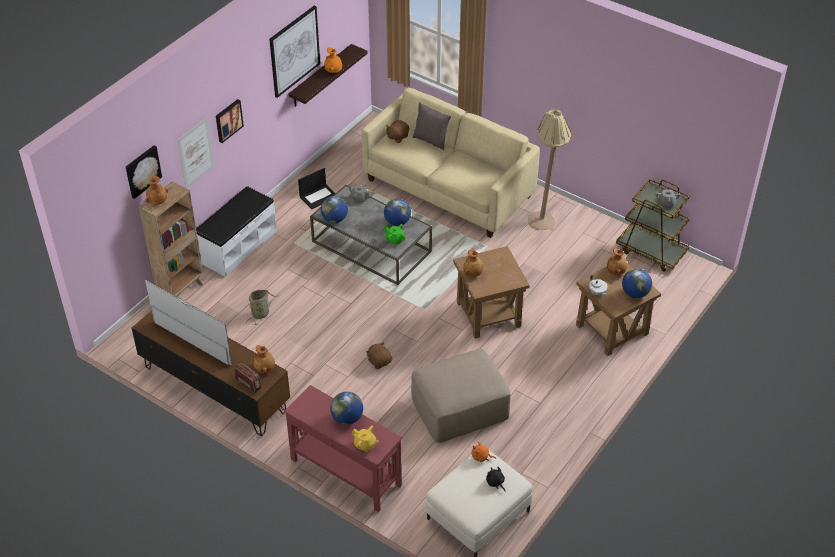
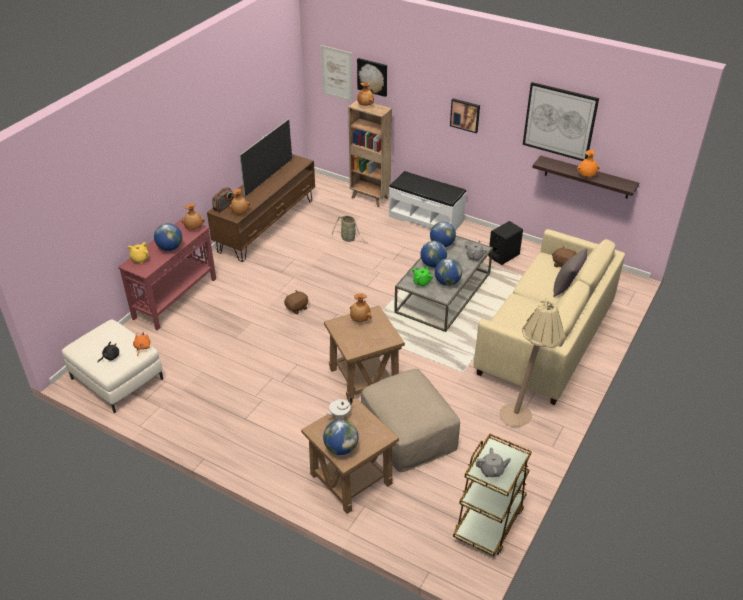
camera: 85 degrees right, 5 degrees down
(195, 153) = (425, 111): picture -> picture (337, 73)
(318, 196) = (503, 255): laptop -> black speaker
(367, 229) = (433, 264): none -> globe
(460, 407) = (241, 362): beige ottoman -> beige ottoman (408, 432)
(616, 271) = (376, 431): brown vase -> brown vase (194, 228)

